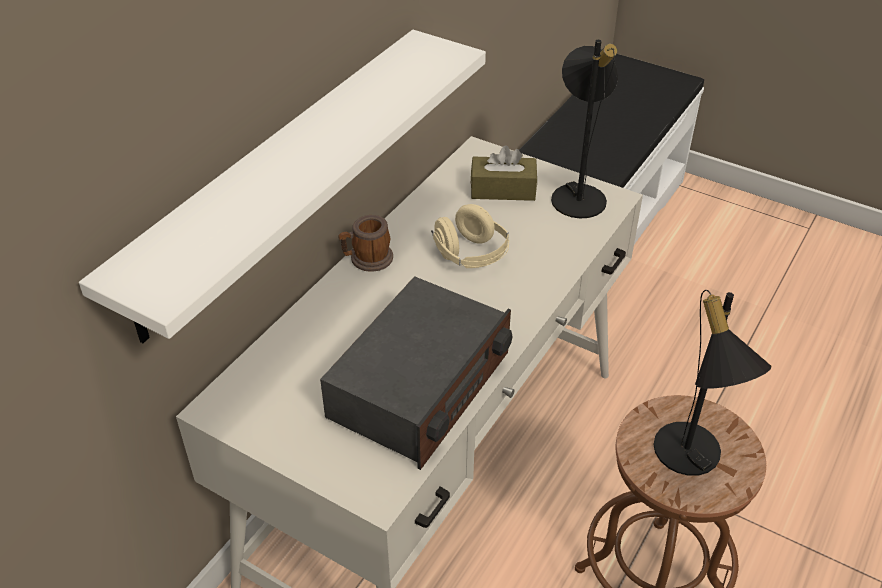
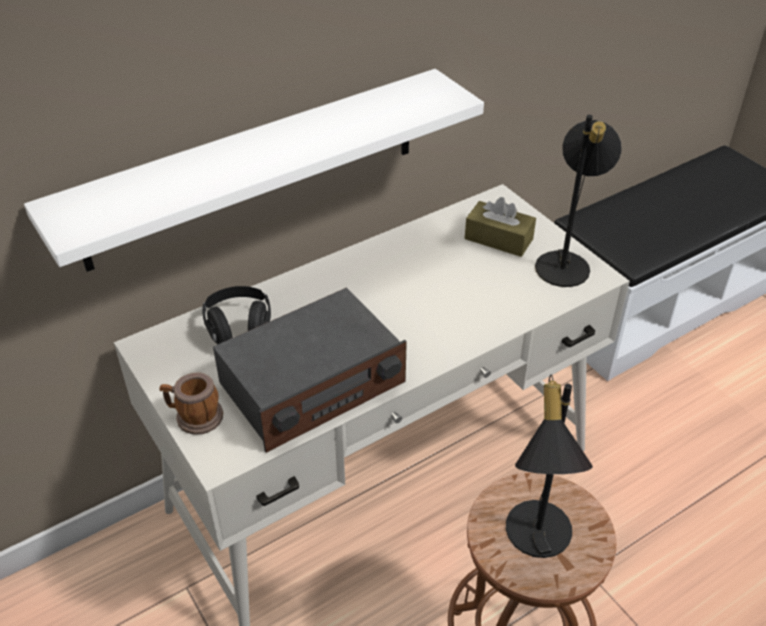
camera: 25 degrees right, 0 degrees up
(307, 357) = (239, 330): none -> black headphones
(367, 259) = (340, 264): mug -> mug (194, 417)
(471, 256) = (430, 288): beige headphones -> none

